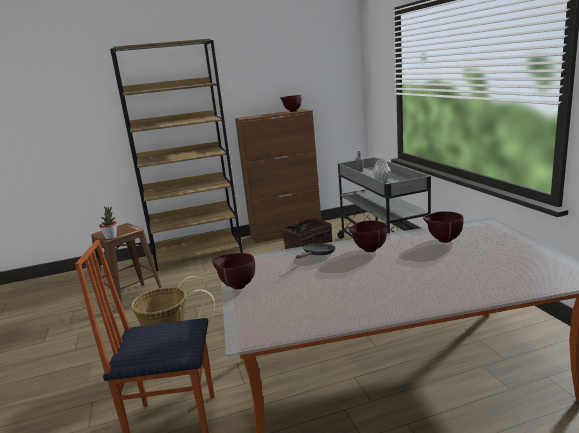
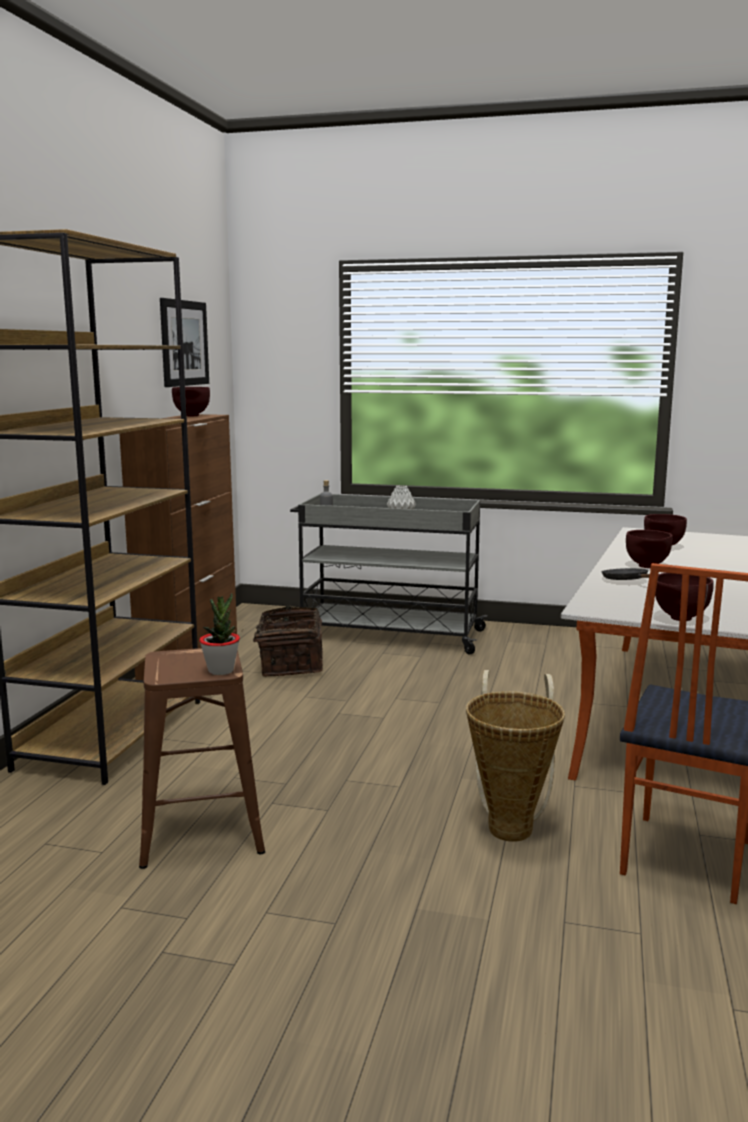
camera: 60 degrees left, 5 degrees down
(304, 71) = (184, 343): none -> picture

